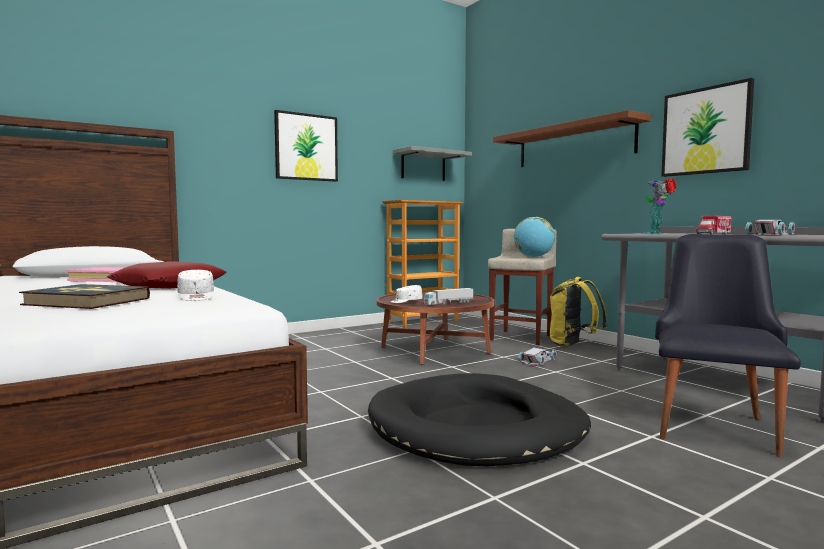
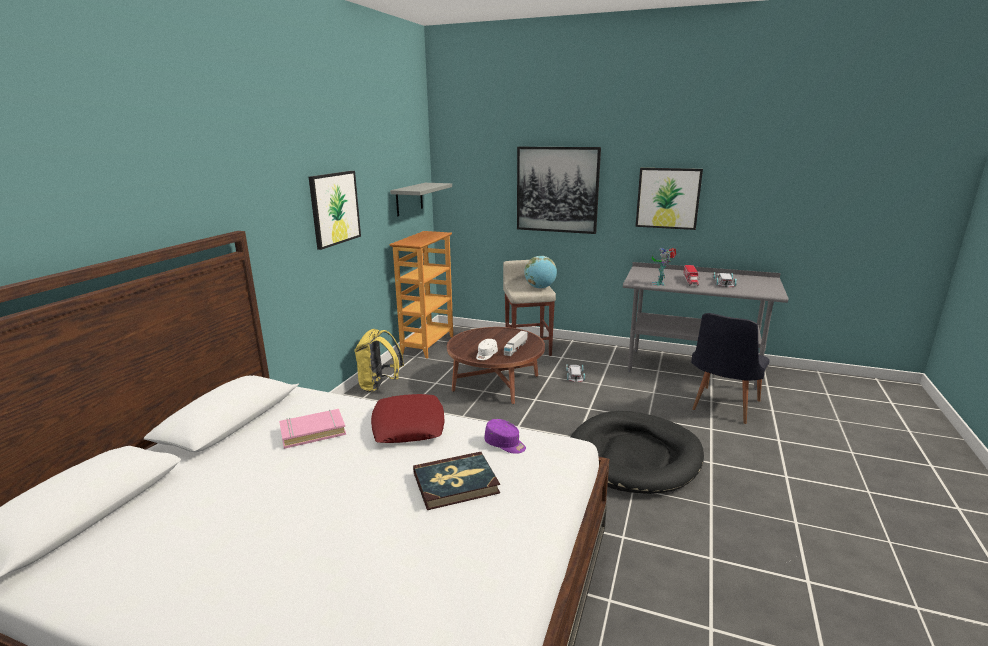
camera: 35 degrees left, 15 degrees up
(196, 297) = (505, 444): white cap -> purple cap
(573, 144) = (557, 190): brown shelf -> picture
(573, 346) = (572, 350): yellow backpack -> yellow backpack (379, 386)
(715, 424) = (722, 407): black chair -> black chair turned 135 degrees counterclockwise

